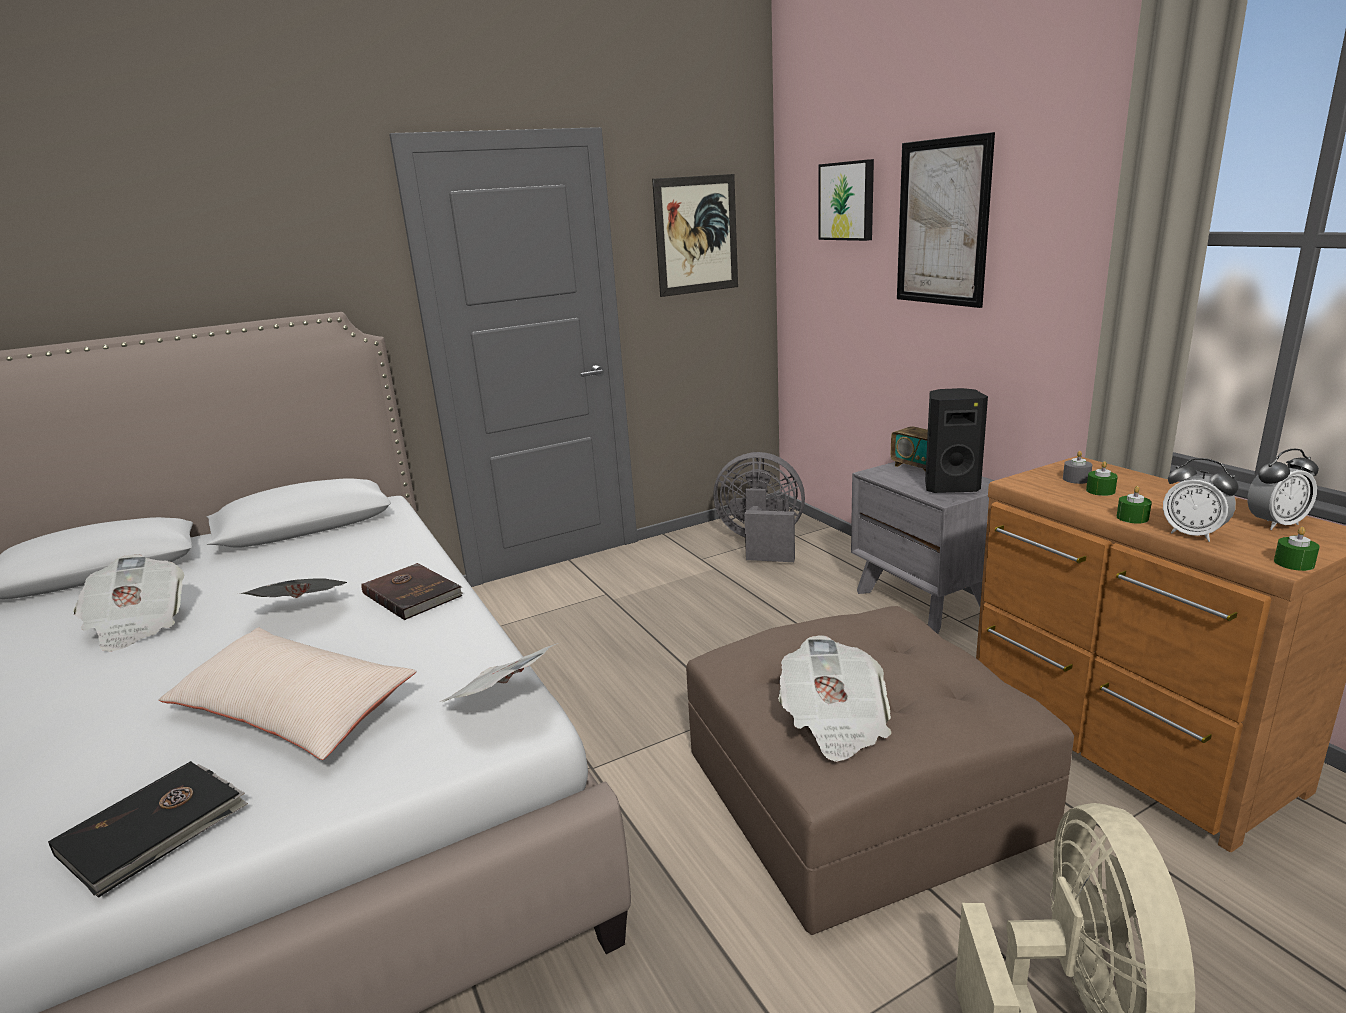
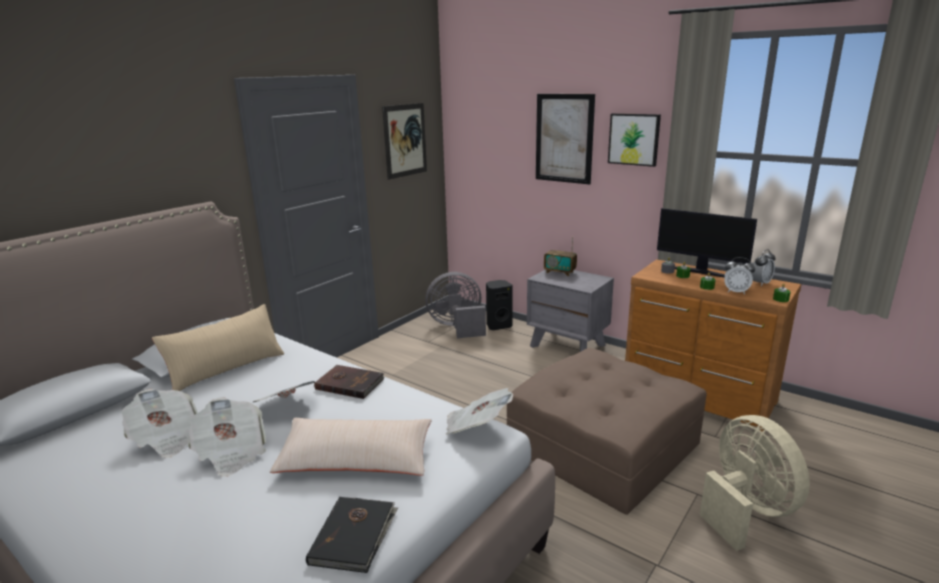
camera: 25 degrees left, 0 degrees up
(301, 547) = (226, 368): none -> beige pillow
(834, 723) = (614, 407): newspaper -> newspaper (231, 452)
(847, 201) = (499, 122): picture -> picture (634, 139)
(950, 487) = (584, 281): black speaker -> black speaker (498, 325)
(1149, 487) = (700, 272): none -> monitor

